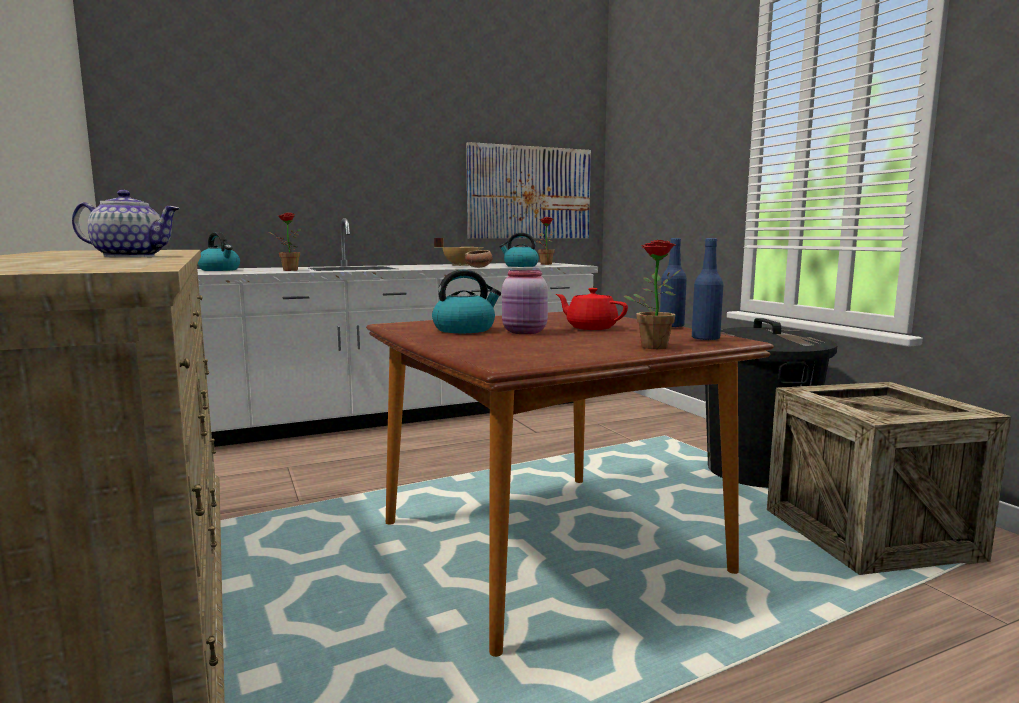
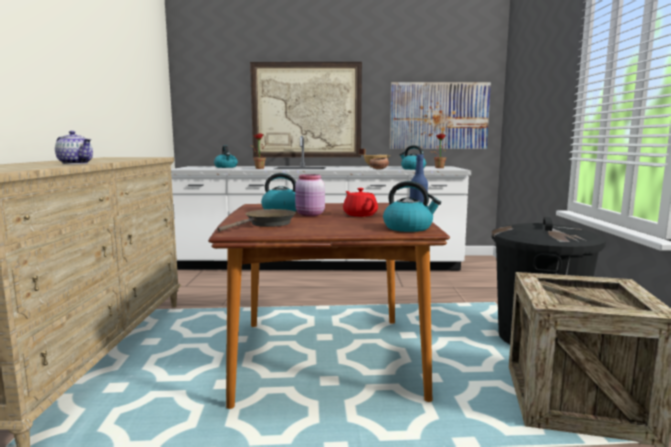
camera: 25 degrees right, 0 degrees up
(343, 178) = (306, 110): none -> picture
(510, 349) = (267, 224): none -> brown frying pan
(652, 346) = (355, 229): potted plant -> none
(705, 339) = (408, 228): blue bottle -> kettle

